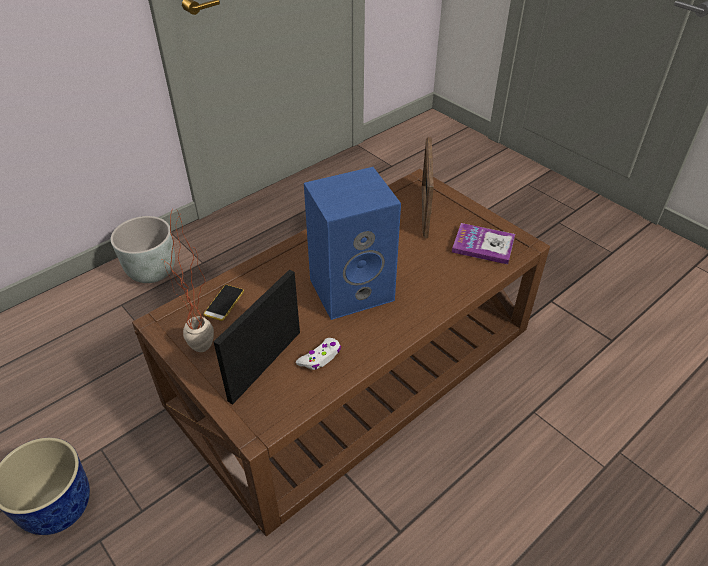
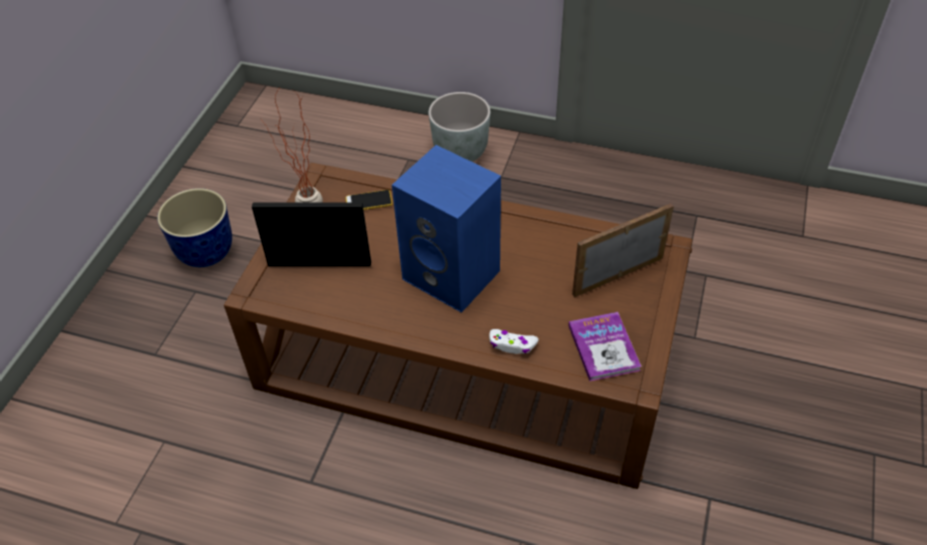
camera: 60 degrees right, 5 degrees up
(320, 358) = (353, 294): white game controller -> white game controller (512, 345)

